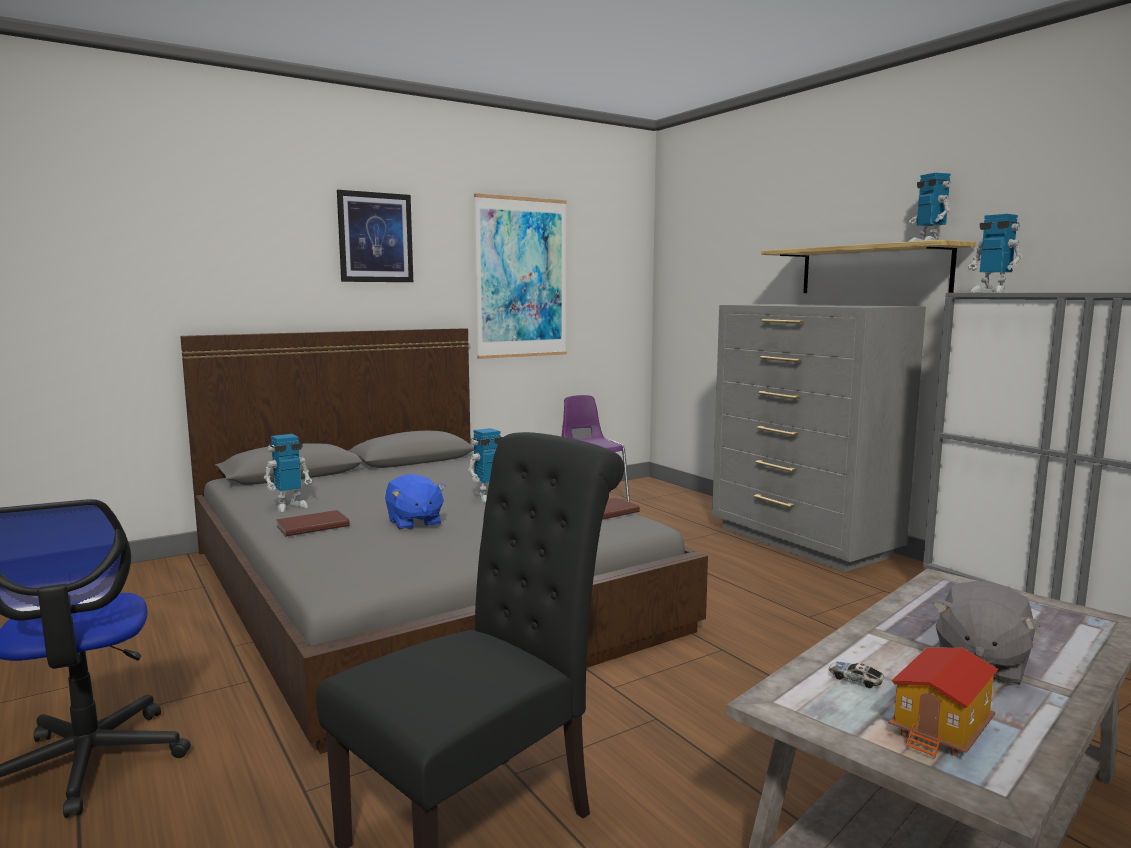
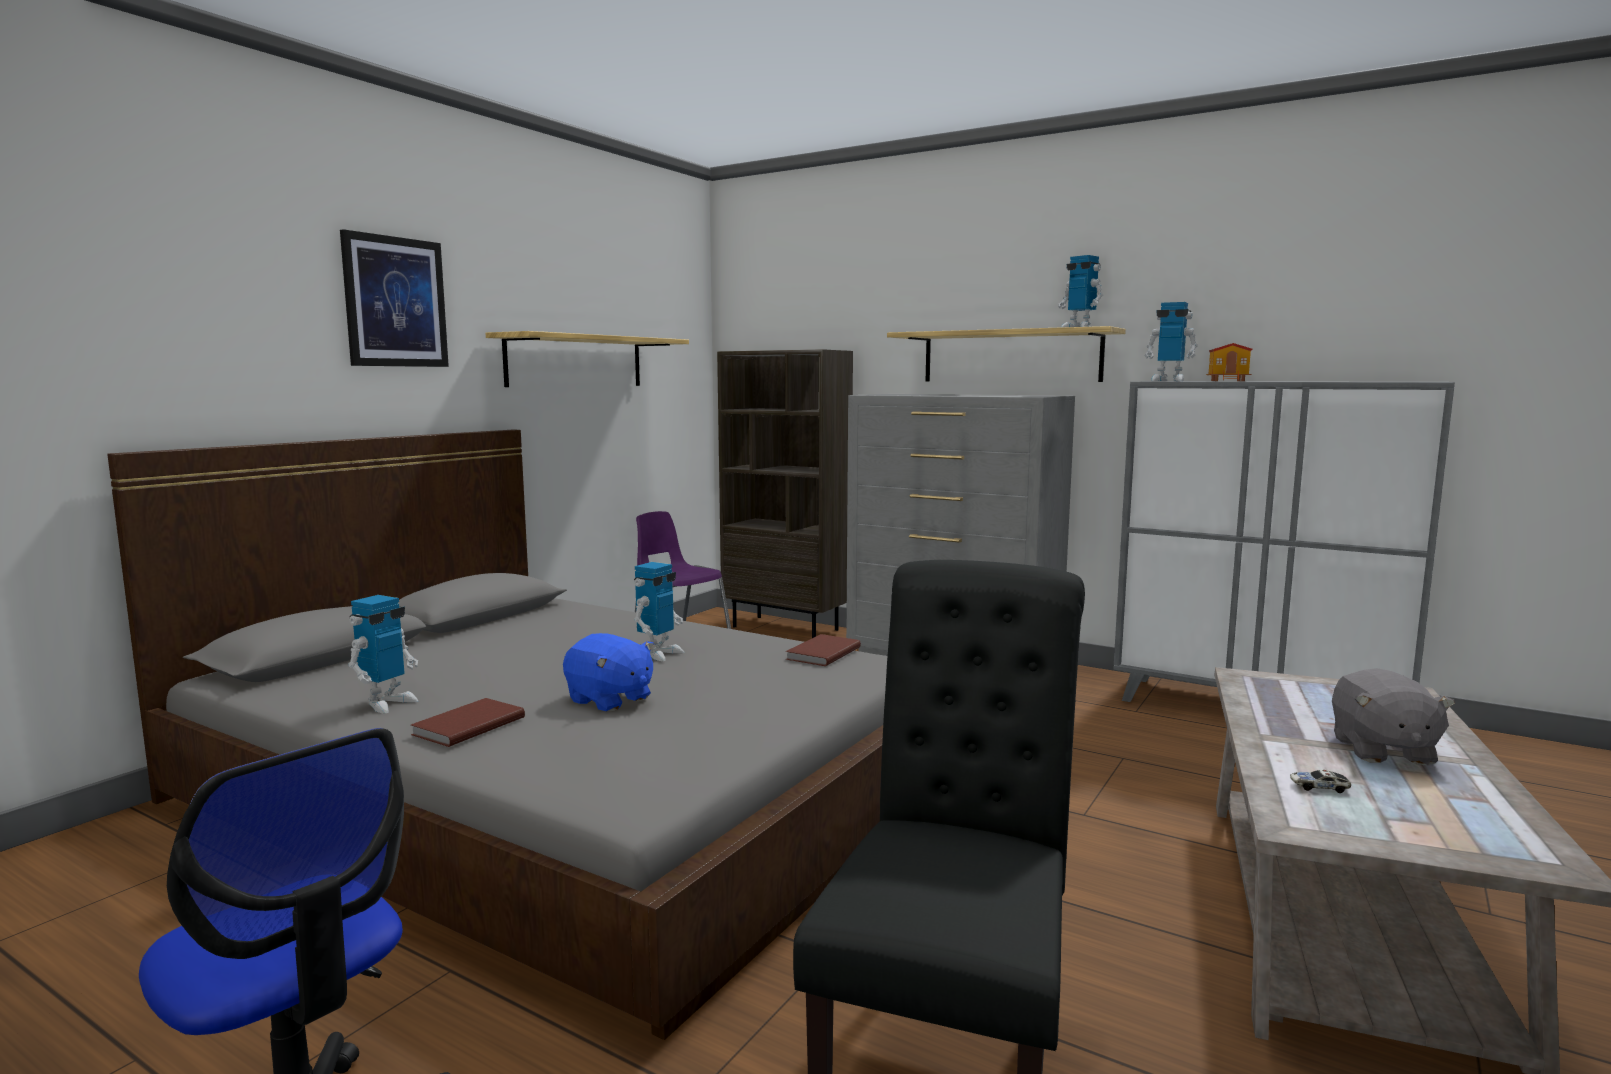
camera: 25 degrees left, 0 degrees up
(521, 278) = (576, 361): picture -> shelf
(687, 498) = (786, 628): none -> brown bookcase
(942, 730) = (1444, 818): toy house -> toy house (1228, 381)

